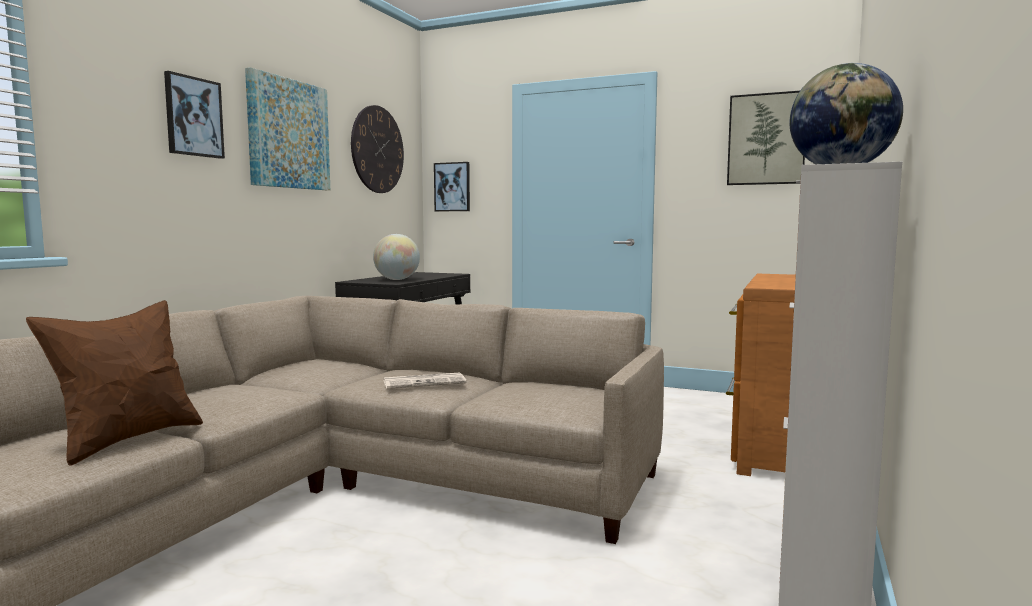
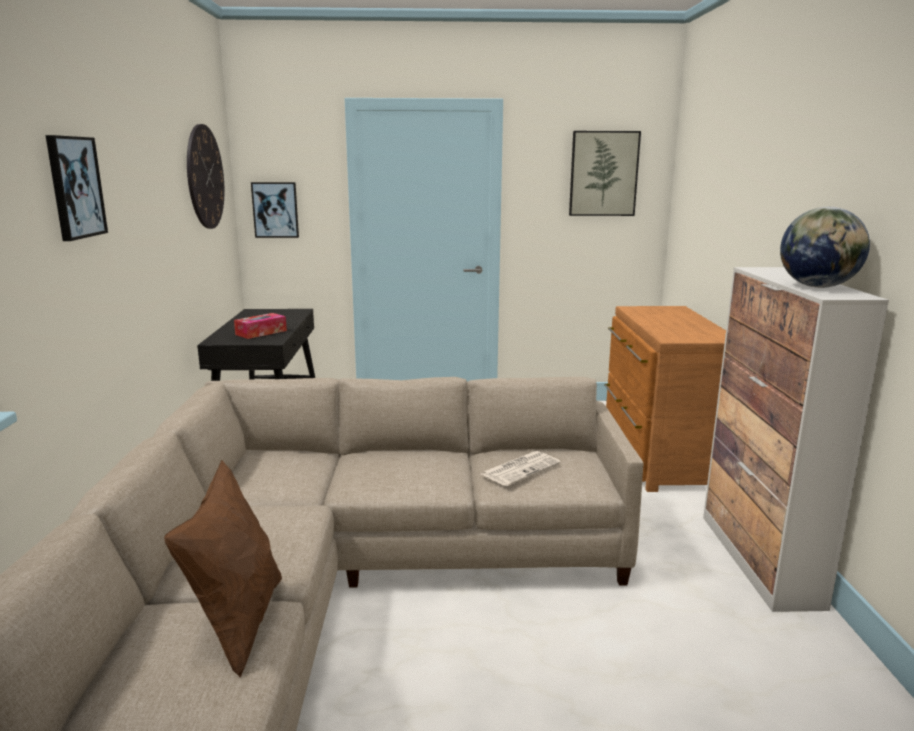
camera: 25 degrees left, 10 degrees up
(288, 134) = (144, 182): picture -> none
(397, 280) = (261, 332): globe -> tissue box
(425, 382) = (419, 471): newspaper -> newspaper (521, 469)

